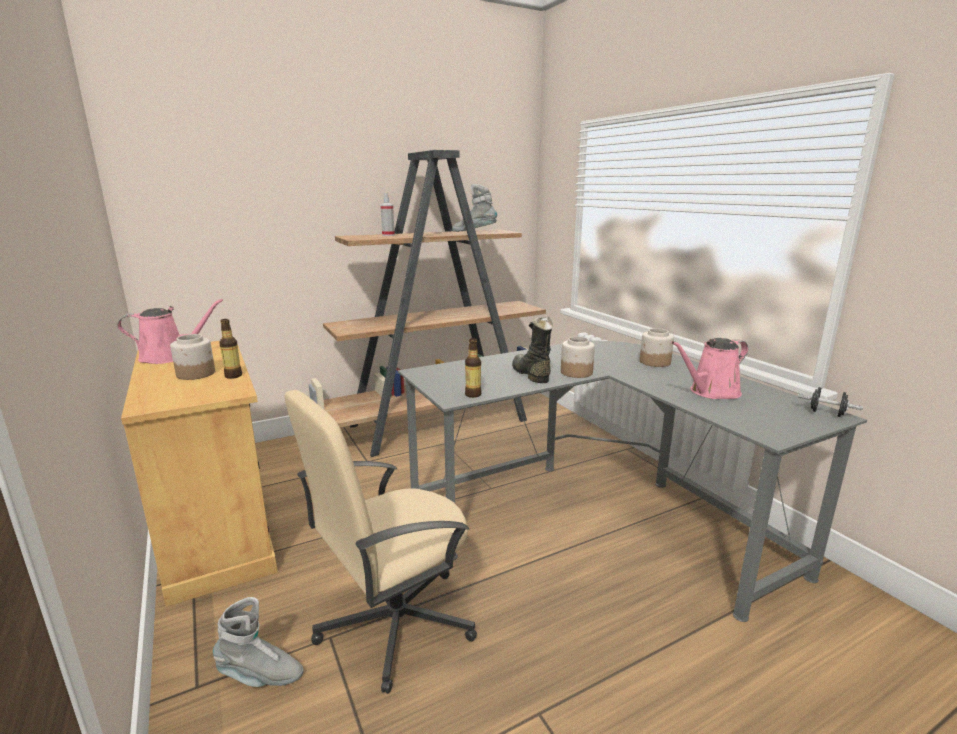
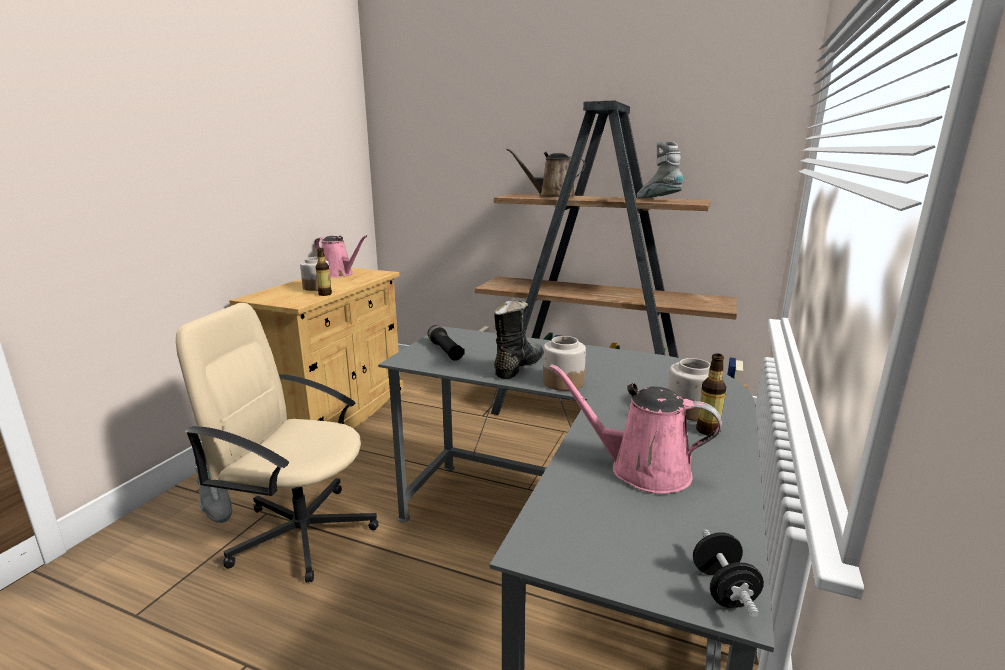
camera: 50 degrees right, 0 degrees up
(388, 235) = (552, 196): spray bottle -> brown watering can
(459, 383) = (445, 351): none -> black flashlight
(473, 395) = (425, 363): bottle -> bottle (707, 431)

